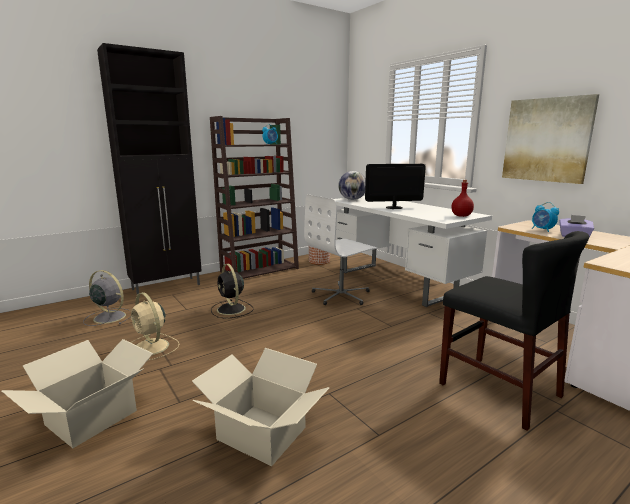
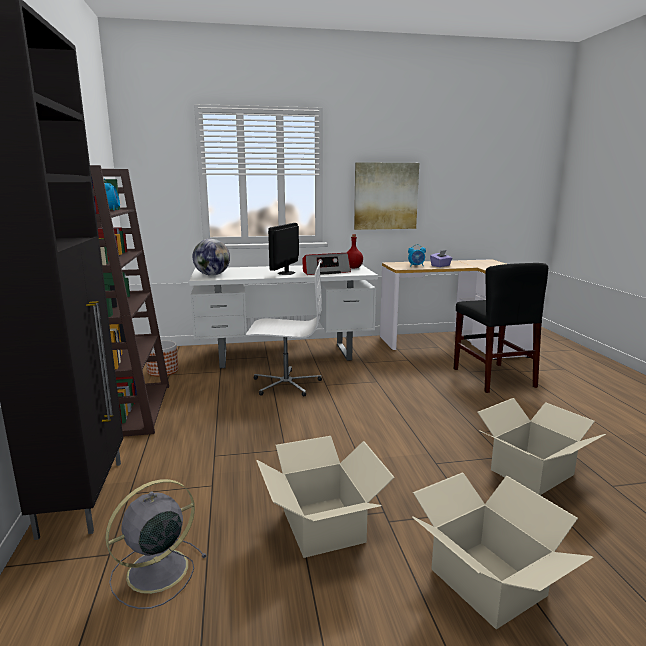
camera: 65 degrees left, 0 degrees up
(151, 348) = (324, 525): beige fan -> cardboard box
(231, 309) = (255, 450): black fan -> none
(341, 295) = (286, 383): white office chair -> white office chair turned 75 degrees counterclockwise
(421, 213) = (325, 272): none -> radio
(499, 389) = (493, 377): black chair -> black chair turned 90 degrees clockwise

